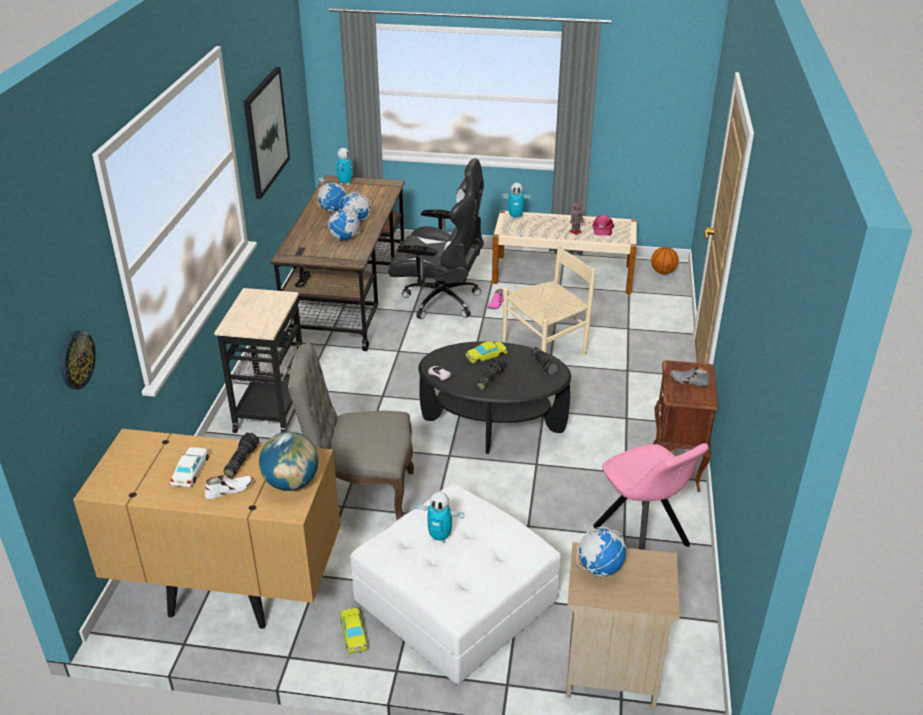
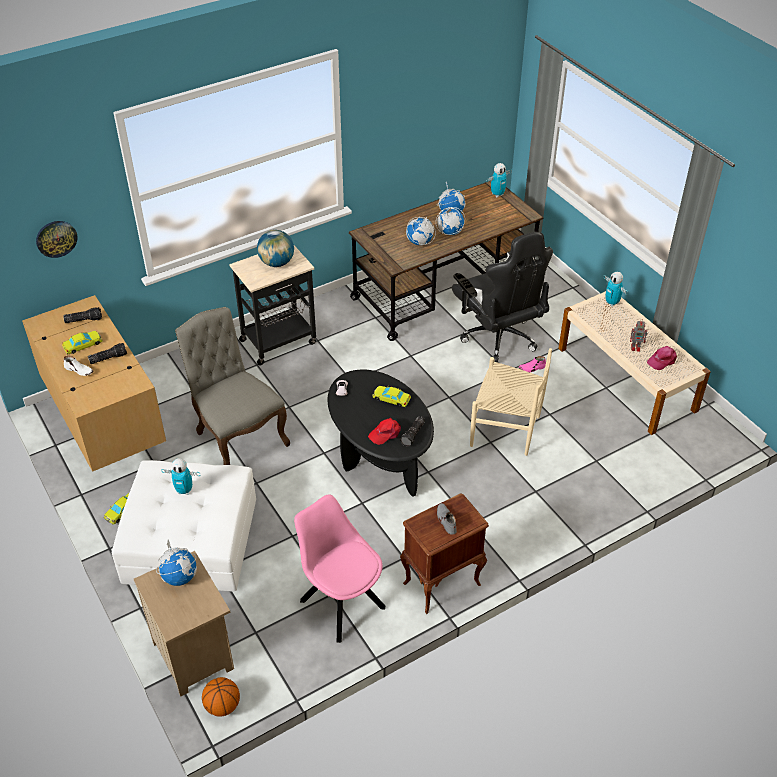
camera: 50 degrees right, 10 degrees up
(191, 470) = (83, 344): white toy car -> yellow toy car
(266, 131) = (411, 125): picture -> none
(291, 483) = (107, 390): globe -> globe (277, 263)
(440, 537) = (184, 490): toy robot -> toy robot turned 60 degrees counterclockwise
(490, 379) = (364, 416): flashlight -> flashlight (84, 319)
(524, 378) = (385, 433): none -> red cap
(642, 536) = (341, 604): pink chair -> pink chair turned 120 degrees clockwise
(663, 272) = (714, 437): basketball -> basketball (223, 706)

